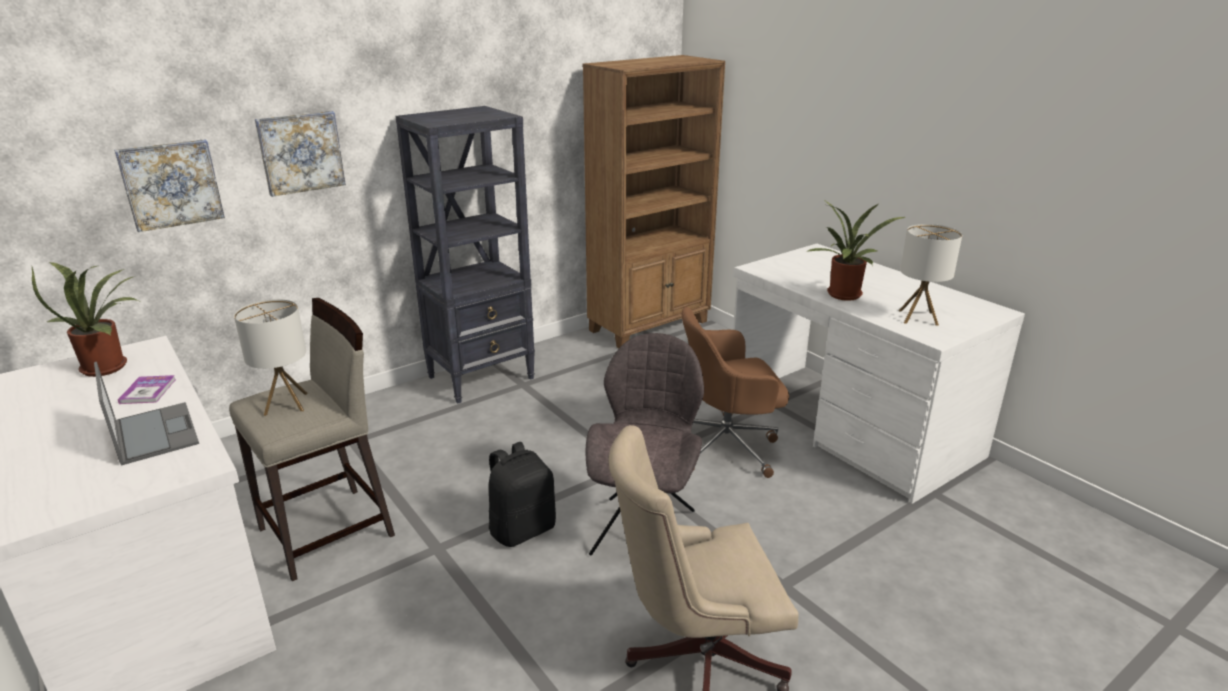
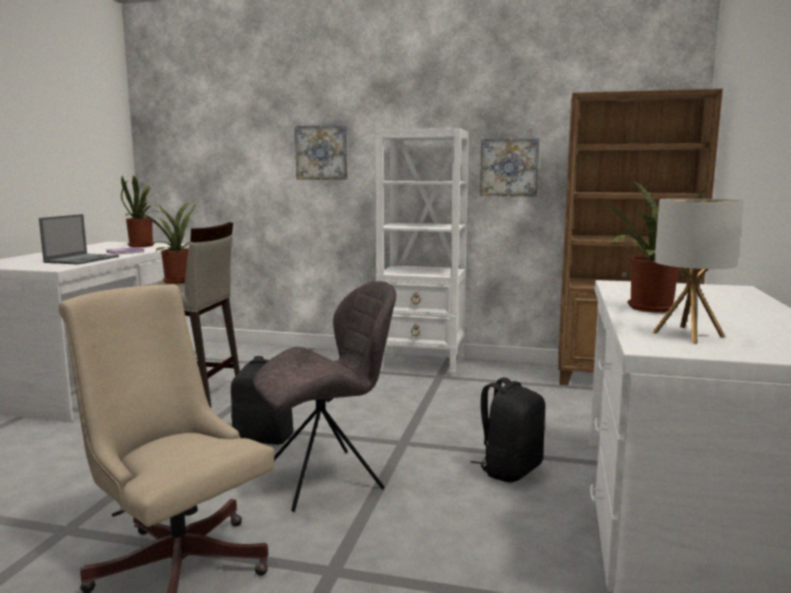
camera: 50 degrees right, 15 degrees down
(171, 184) = (244, 162): picture -> picture (509, 167)
(286, 404) = (176, 281): table lamp -> potted plant
(482, 377) = (422, 365): black bookcase -> white bookcase
(727, 446) = (509, 469): brown office chair -> black backpack

